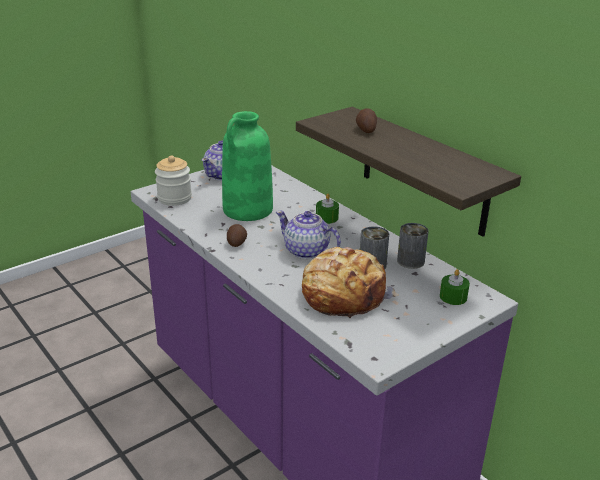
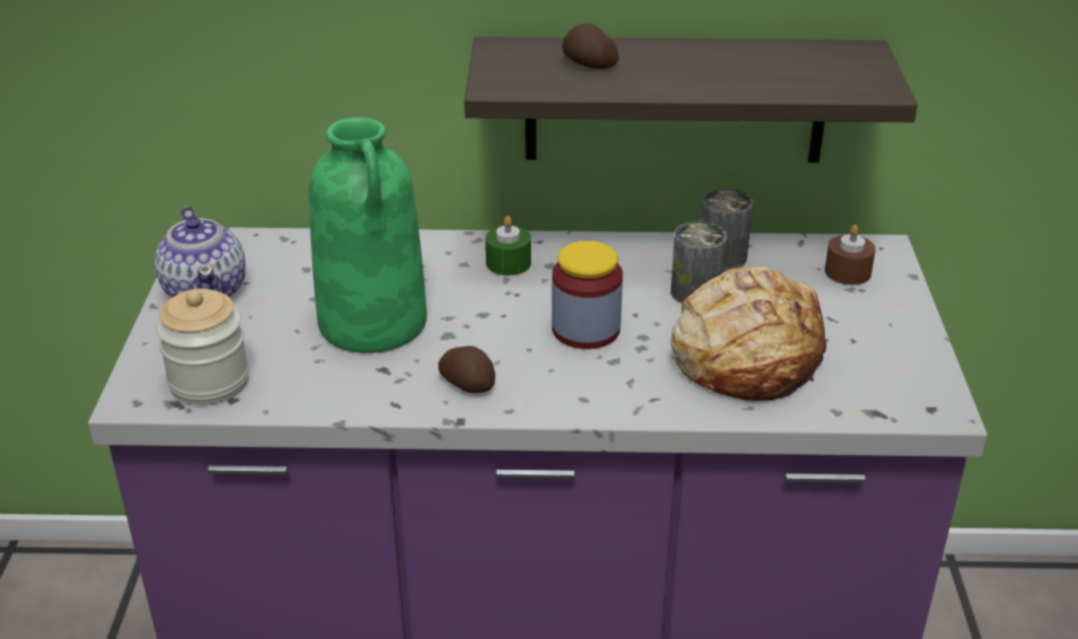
camera: 50 degrees left, 5 degrees up
(306, 251) = (586, 329): teapot -> jar
(453, 297) = (847, 272): green candle -> brown candle

